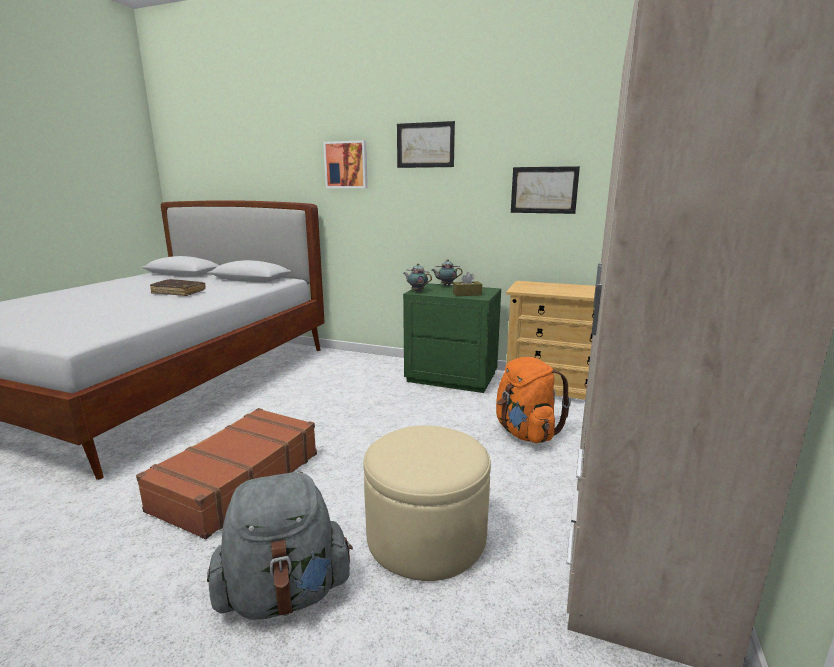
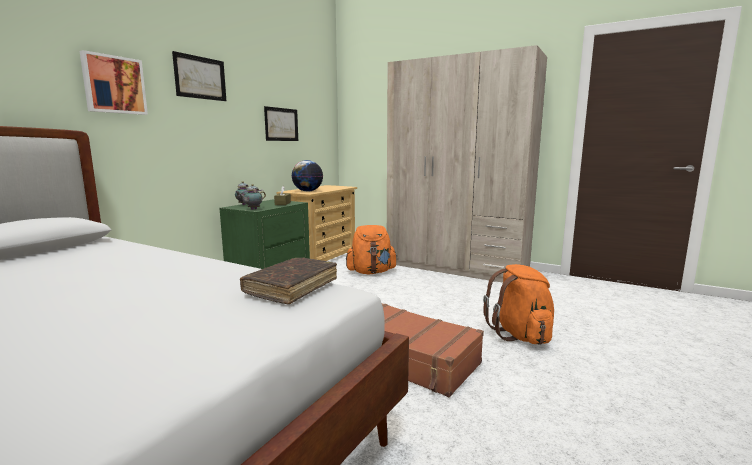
camera: 80 degrees left, 5 degrees down
(178, 292) = (71, 274): brown book -> brown book (292, 288)
(285, 594) = (520, 335): grey backpack -> orange backpack
(426, 535) = (468, 302): beige ottoman -> none
(536, 288) = (307, 191): none -> globe

